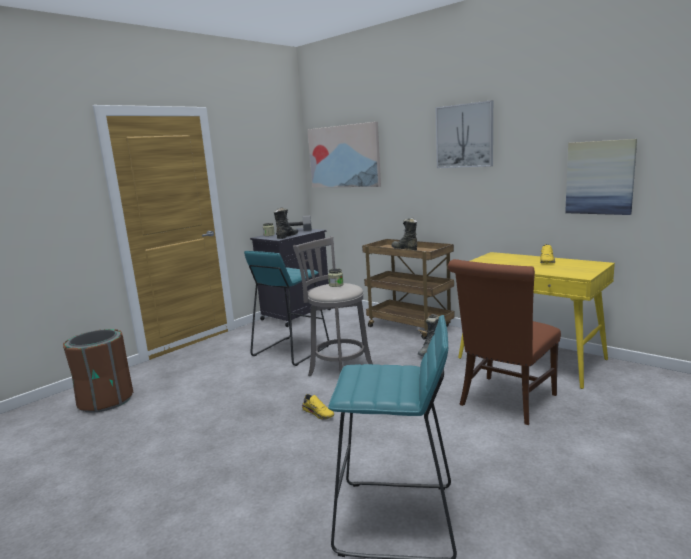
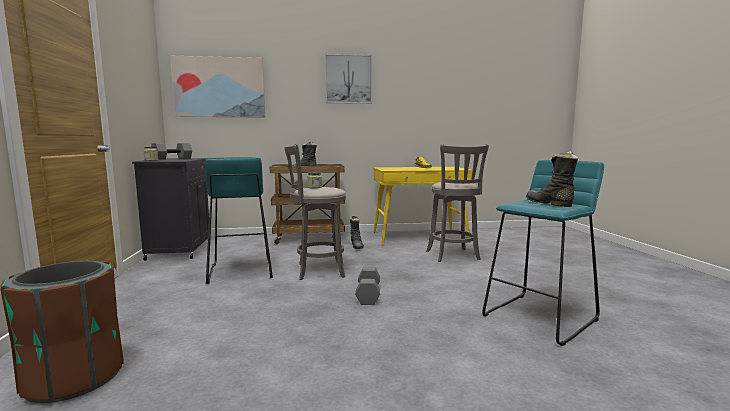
camera: 50 degrees left, 5 degrees down
(287, 236) = (181, 160): black boot -> black boot (548, 203)
(319, 413) = (367, 295): yellow shoe -> grey dumbbell
(505, 402) = (453, 256): brown chair -> grey stool
(600, 177) = (442, 114): picture -> none

